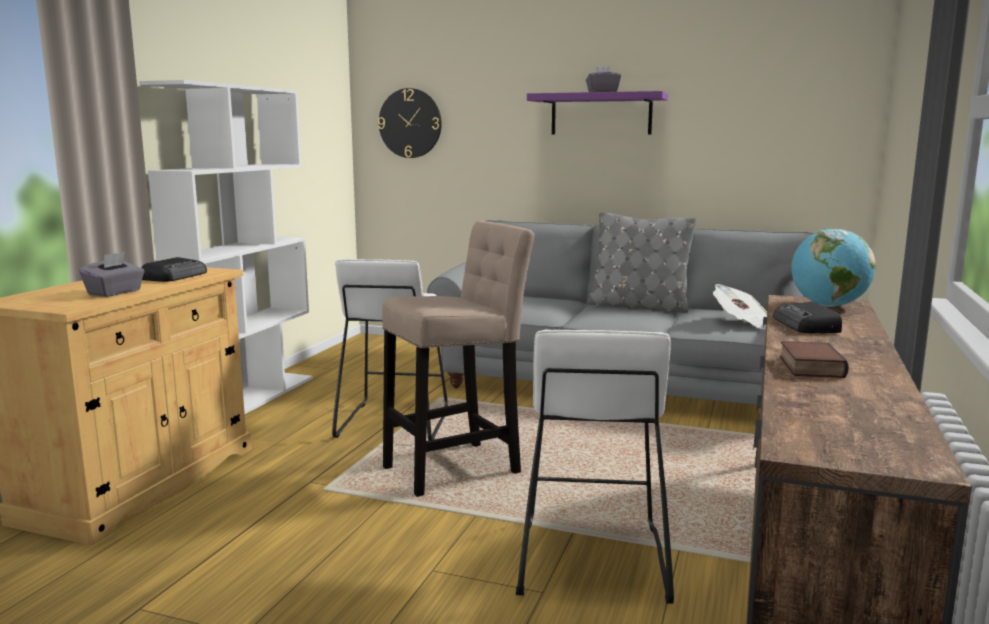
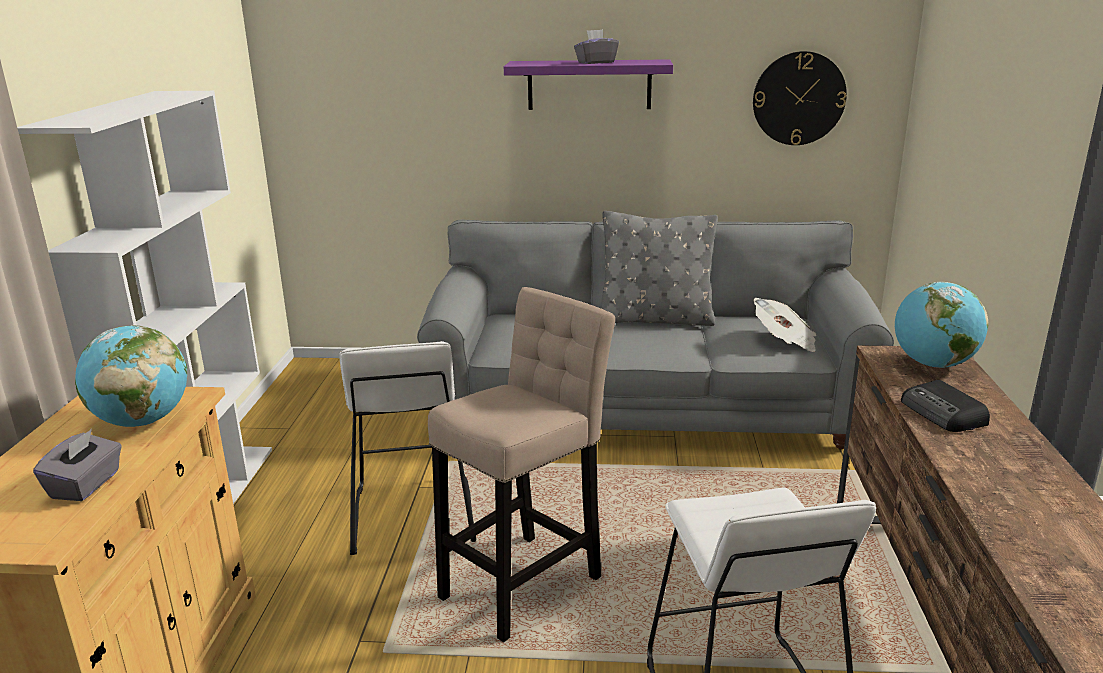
camera: 15 degrees left, 10 degrees up
(175, 276) = (142, 421): radio -> globe
(410, 123) = (339, 96): wall clock -> wall clock (798, 98)
(808, 366) = (1007, 508): book -> none

